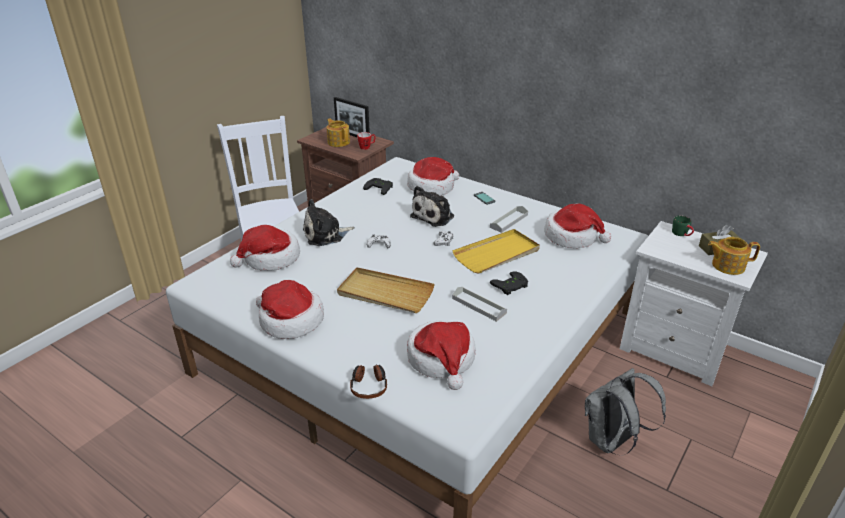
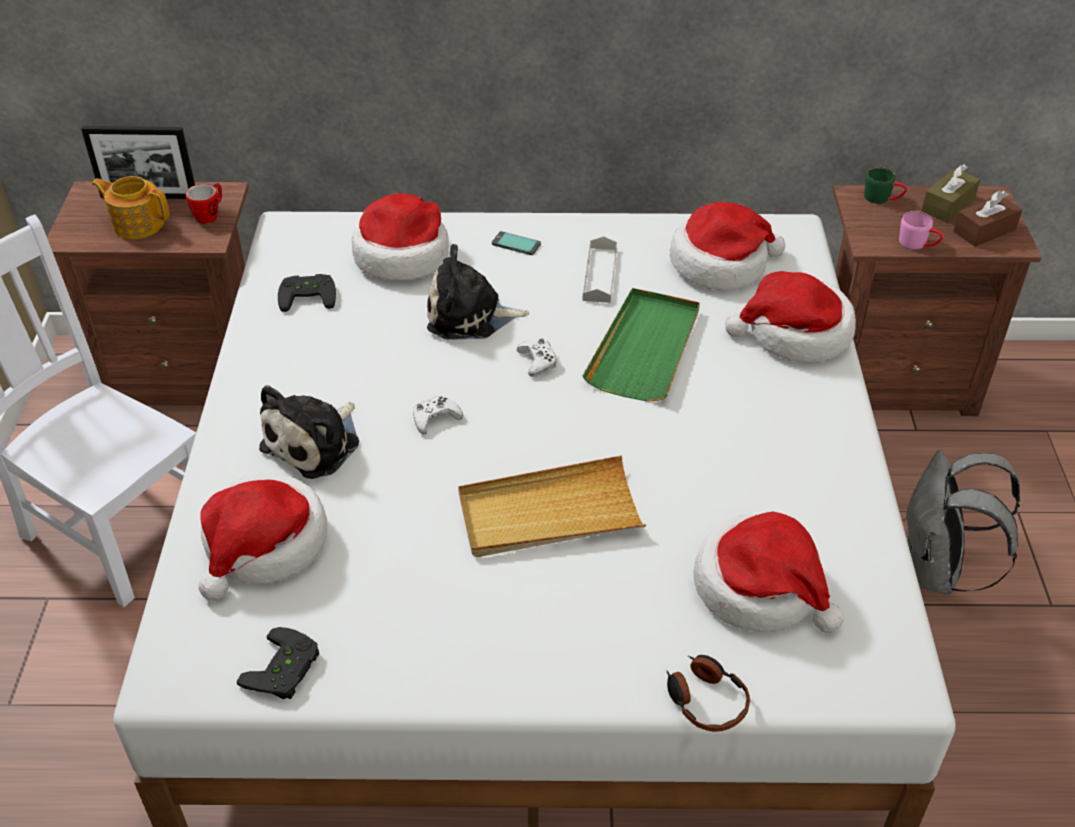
camera: 35 degrees left, 10 degrees up
(290, 320) = (446, 654): hat -> hat (795, 334)
(434, 216) = (470, 316): plush toy -> plush toy turned 90 degrees clockwise
(479, 306) = (715, 461): grey tray -> none
(497, 254) = (645, 348): yellow tray -> green tray
(511, 286) = (724, 400): black game controller -> black game controller (285, 670)
(675, 350) = (892, 380): white nightstand -> brown nightstand
(679, 258) = (918, 244): none -> pink mug
(727, 265) = (984, 230): teapot -> brown tissue box

